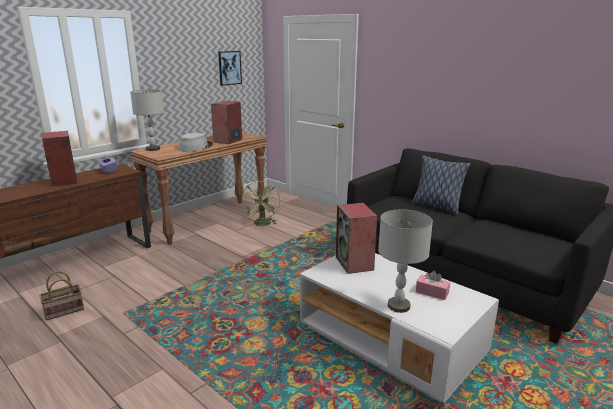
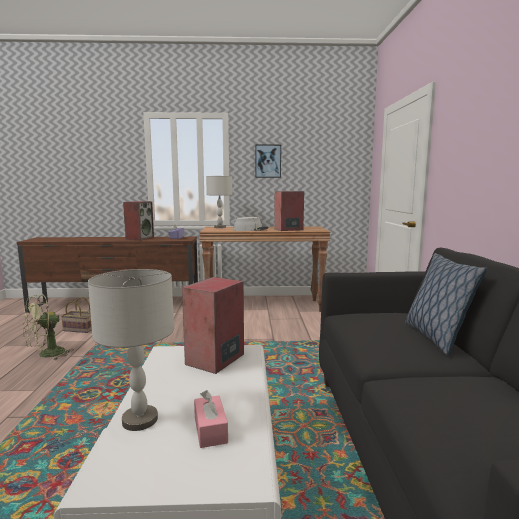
camera: 45 degrees right, 10 degrees down
(229, 68) = (326, 165): picture -> picture (268, 161)
(262, 224) = (301, 321): green fan -> green fan (46, 355)

